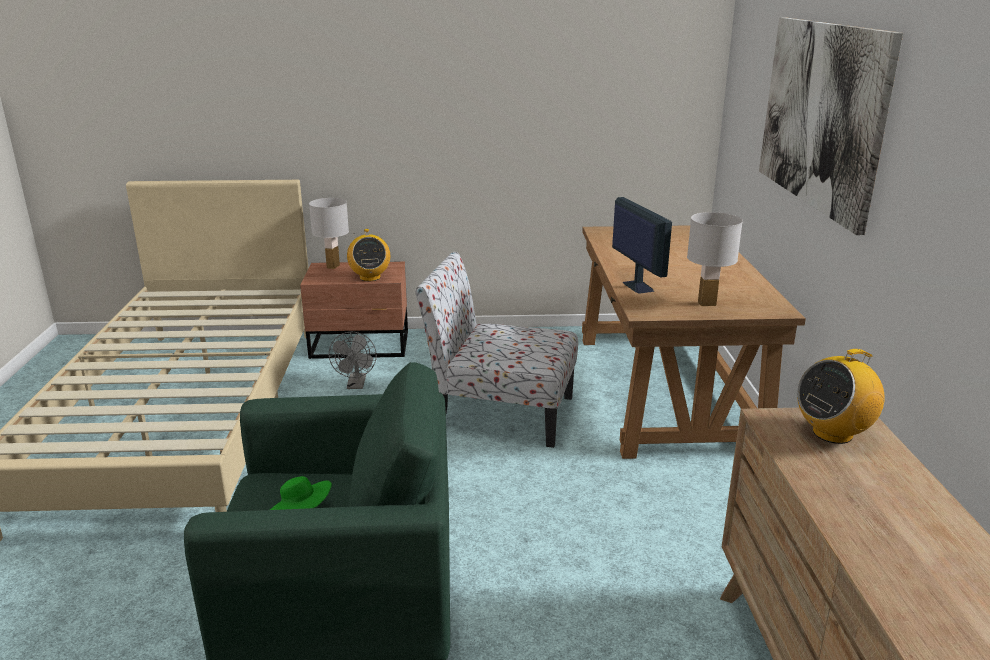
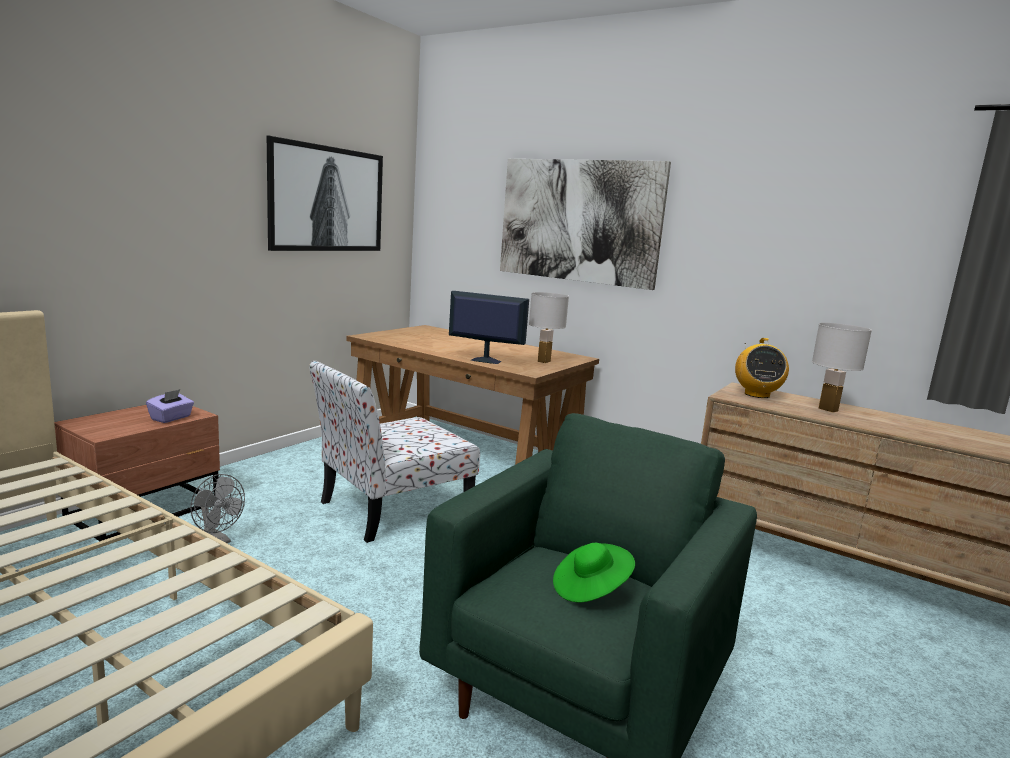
camera: 55 degrees left, 10 degrees down
(333, 266) = (96, 419): white table lamp -> white table lamp (827, 409)
(370, 277) = (171, 418): radio -> purple tissue box
(583, 75) = (327, 199): none -> picture

